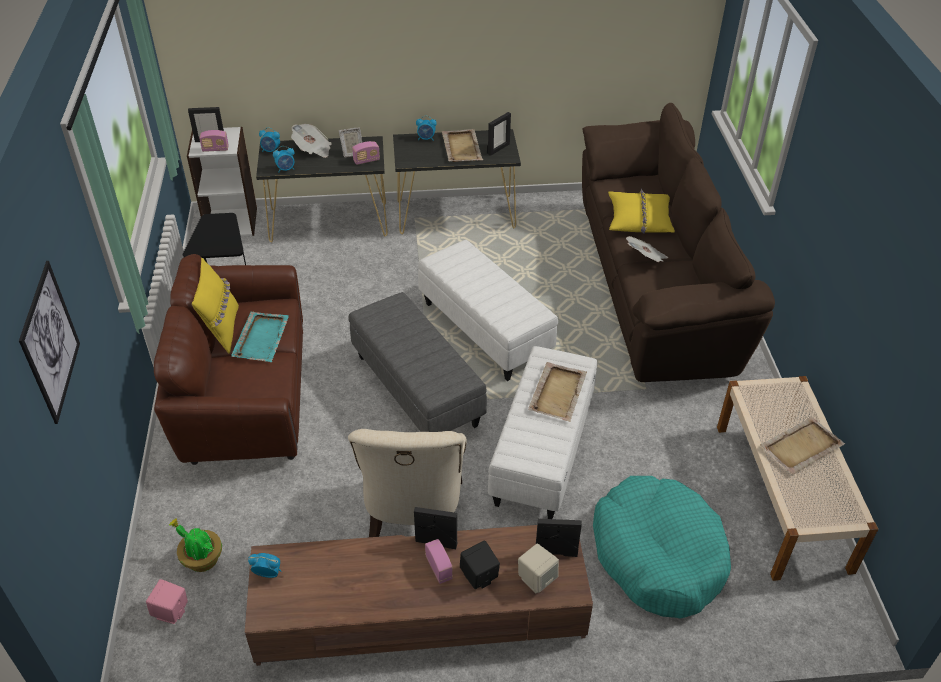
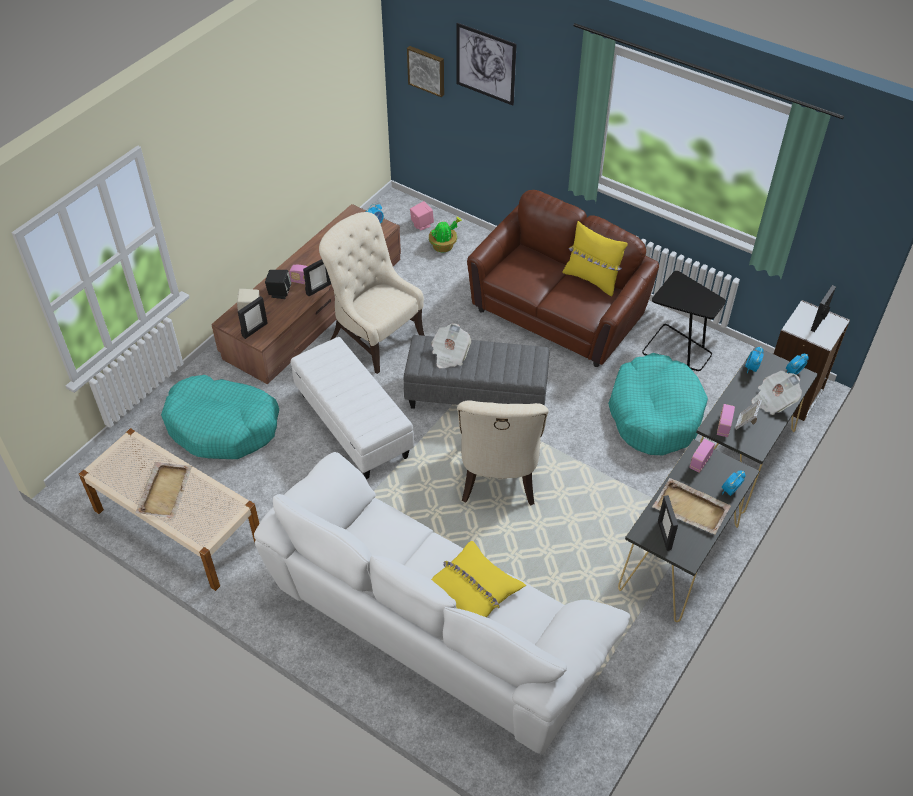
camera: 130 degrees right, 5 degrees up
(40, 473) = (427, 70): none -> picture
(215, 149) = (799, 319): radio -> radio (700, 461)
(261, 338) = (562, 291): turquoise tray -> none
(325, 280) = (654, 414): none -> turquoise dog bed
(485, 331) = (499, 474): white ottoman -> beige armchair
(558, 392) = (354, 402): beige tray -> none
(646, 259) = (416, 547): newspaper -> newspaper (450, 354)
(653, 288) = (436, 632): brown sofa -> white sofa

